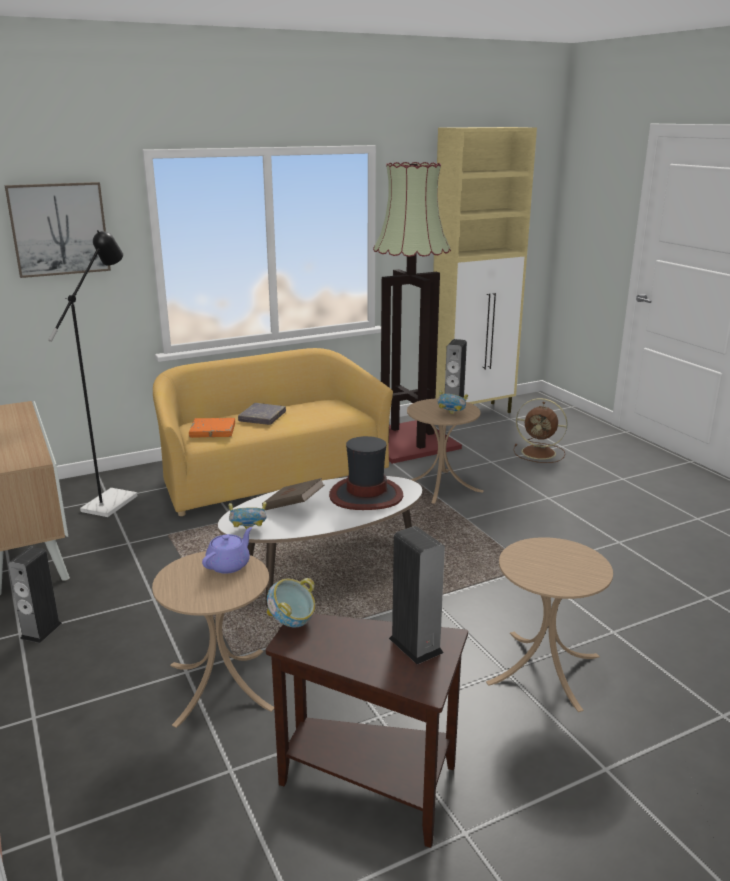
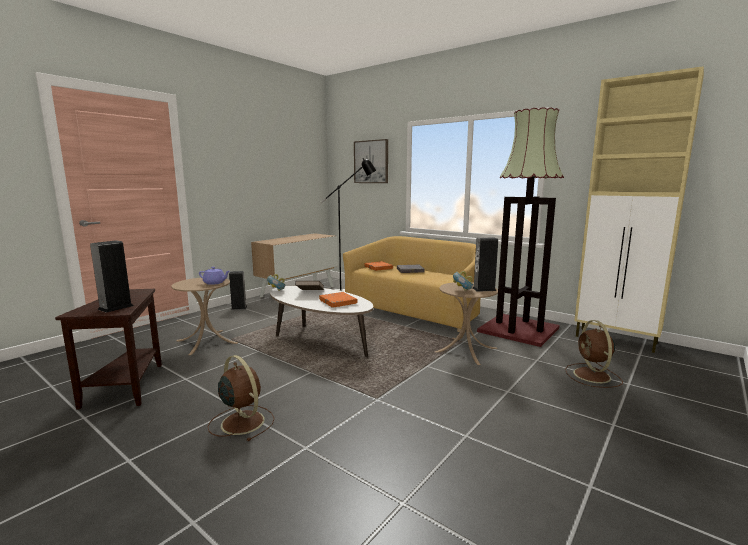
camera: 65 degrees right, 10 degrees down
(292, 623) = (143, 289): bowl -> none
(365, 495) = (338, 302): hat -> orange book
(543, 669) = (241, 422): beige side table -> brown fan

